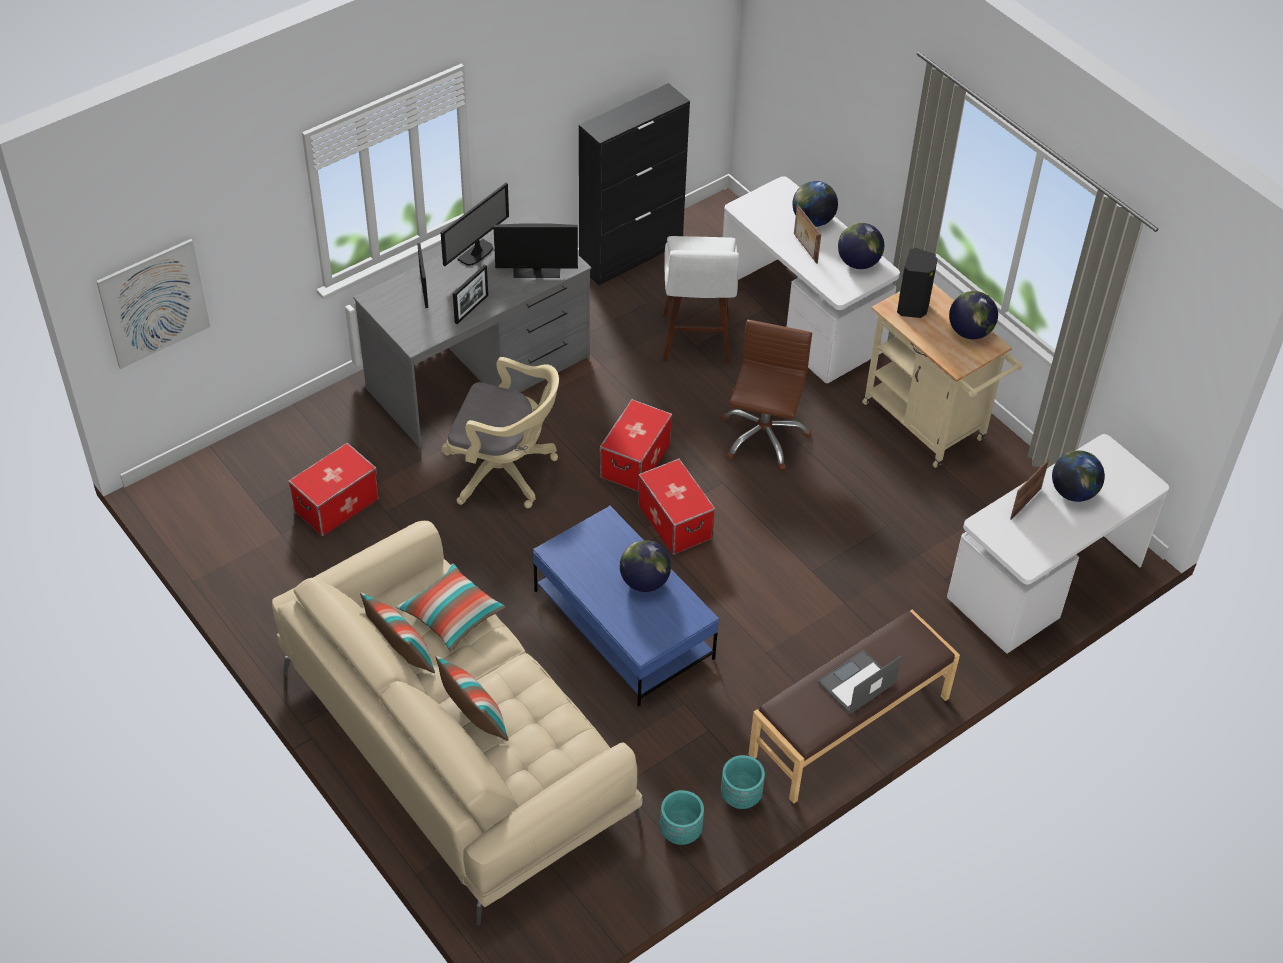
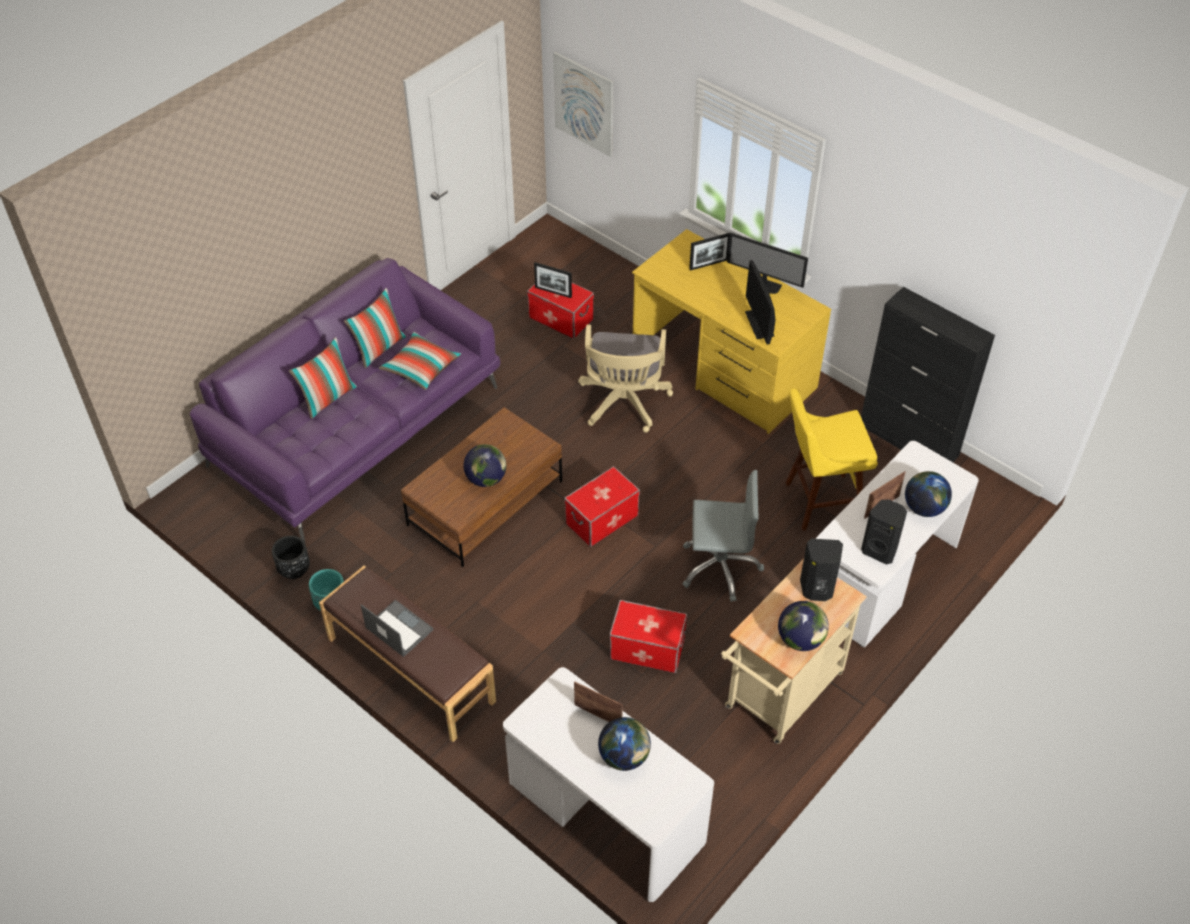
camera: 80 degrees right, 0 degrees up
(455, 742) = (358, 425): beige sofa -> purple sofa
(471, 309) = (698, 294): picture frame -> picture frame (553, 292)
(479, 374) = (723, 369): grey desk -> yellow desk
(623, 625) = (485, 503): blue coffee table -> brown coffee table
(635, 461) = (661, 483): storage box -> storage box (647, 649)
(680, 832) = (294, 569): turquoise planter -> black planter
(696, 342) = (818, 502): white stool -> yellow stool
(763, 436) = (719, 567): brown office chair -> grey office chair
(858, 262) = (880, 550): globe -> black speaker

